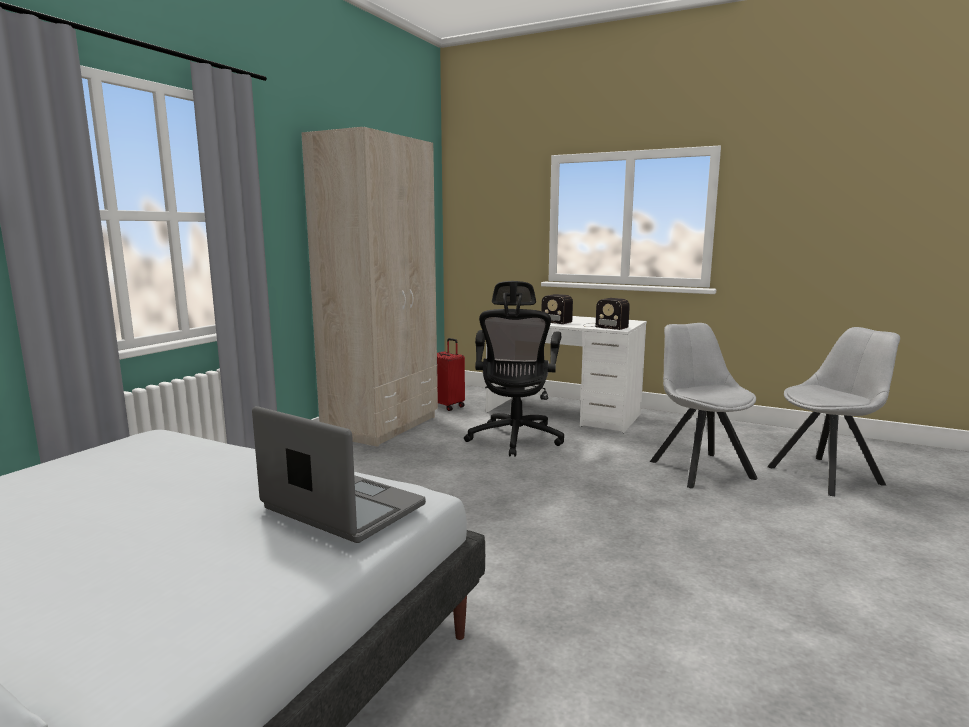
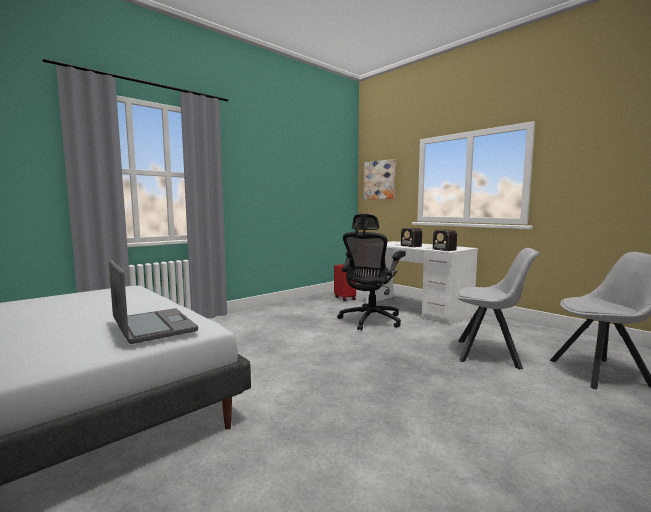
camera: 20 degrees right, 5 degrees down
(383, 426) = (297, 305): beige wardrobe -> none
(483, 214) = (379, 180): none -> picture
(699, 469) = (490, 354): grey chair -> grey chair turned 105 degrees clockwise

